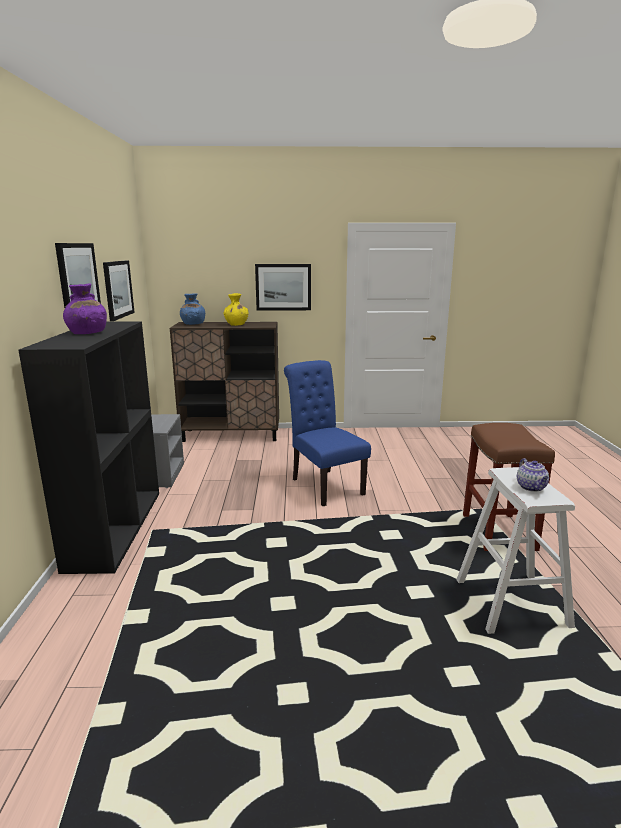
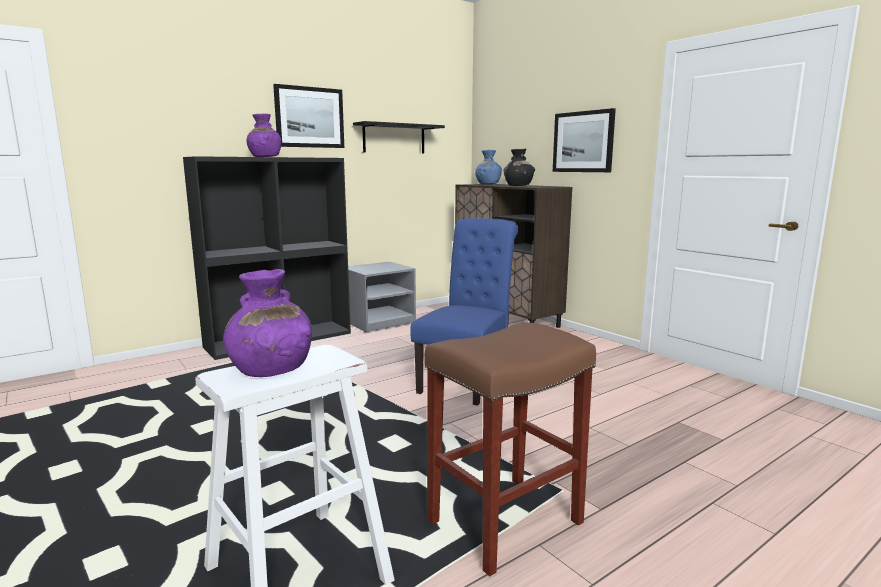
camera: 55 degrees right, 5 degrees down
(118, 289) = (394, 138): picture -> black shelf
(236, 324) = (518, 185): yellow vase -> black vase
(531, 487) = (271, 369): teapot -> purple vase

